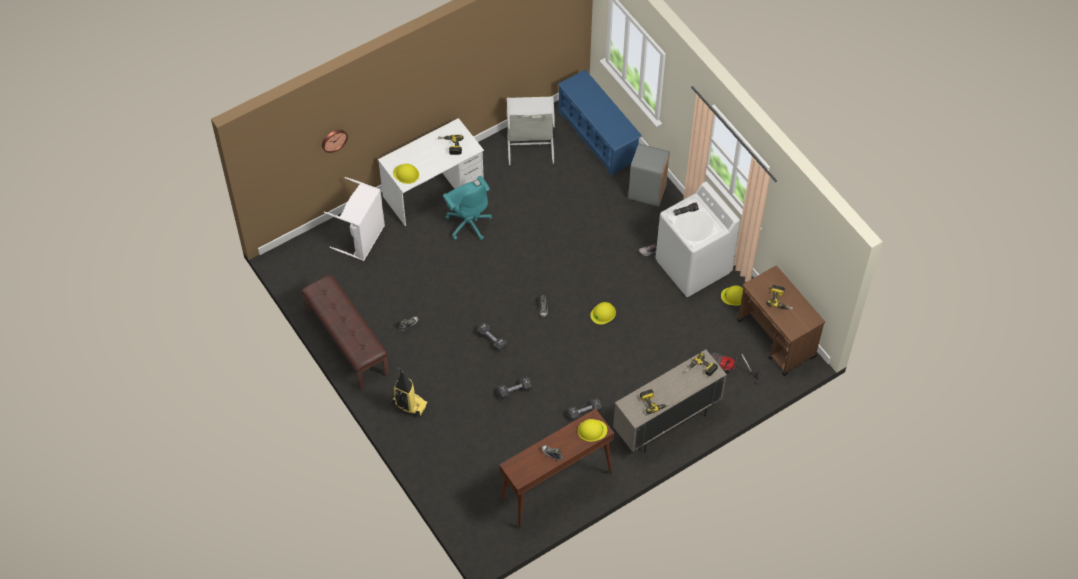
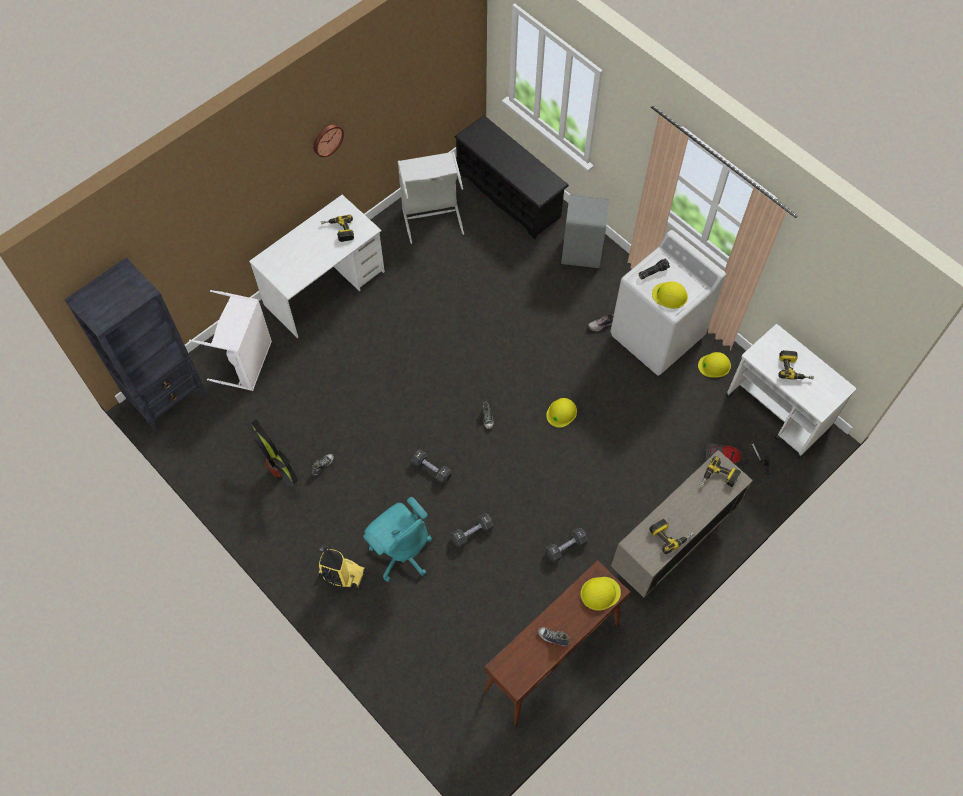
camera: 10 degrees left, 5 degrees up
(297, 256) = (167, 397): none -> black bookcase
(333, 140) = (184, 245): wall clock -> wall clock (327, 139)
(346, 342) = (246, 502): brown bench -> none
(375, 323) = (279, 470): none -> potted plant
(406, 174) = (288, 275): yellow hard hat -> yellow hard hat (670, 295)
(468, 223) = (374, 322): turquoise office chair -> turquoise office chair (401, 552)
(598, 137) = (509, 195): blue shoe rack -> black shoe rack
(776, 339) = (778, 412): brown cart -> white cart

